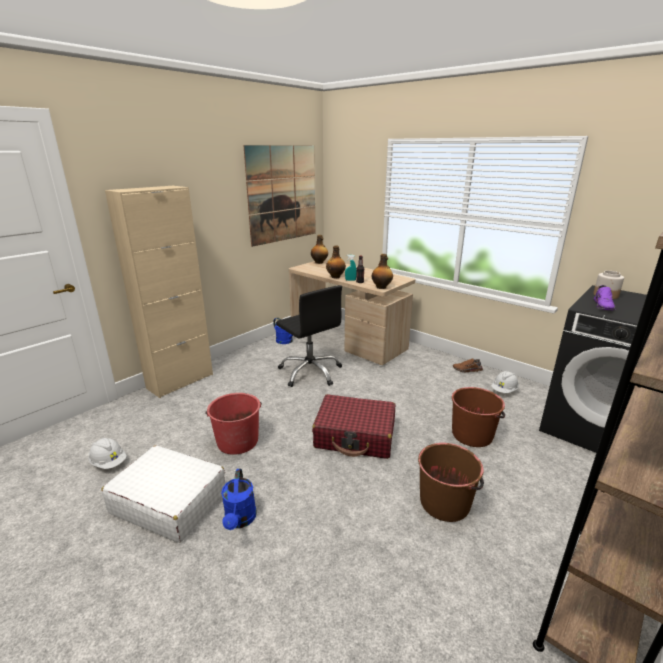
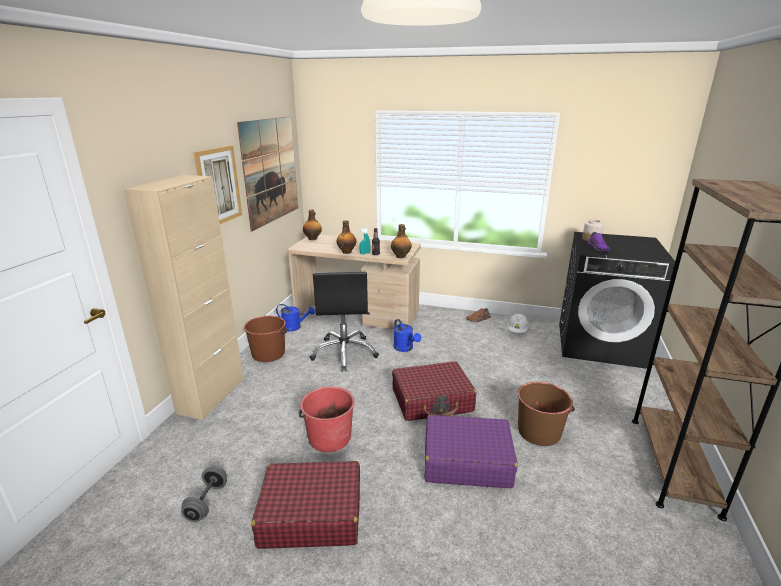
camera: 25 degrees left, 0 degrees up
(109, 462) = (207, 502): white hard hat -> grey dumbbell
(169, 502) = (311, 515): white suitcase -> red suitcase
(215, 200) = (218, 186): none -> picture
(240, 520) = (393, 505): blue watering can -> blue watering can (405, 348)
(310, 372) = (345, 353): black office chair -> black office chair turned 60 degrees clockwise
(341, 505) = (466, 461): none -> purple suitcase
(472, 434) = (520, 373): brown bucket -> brown bucket (269, 353)

